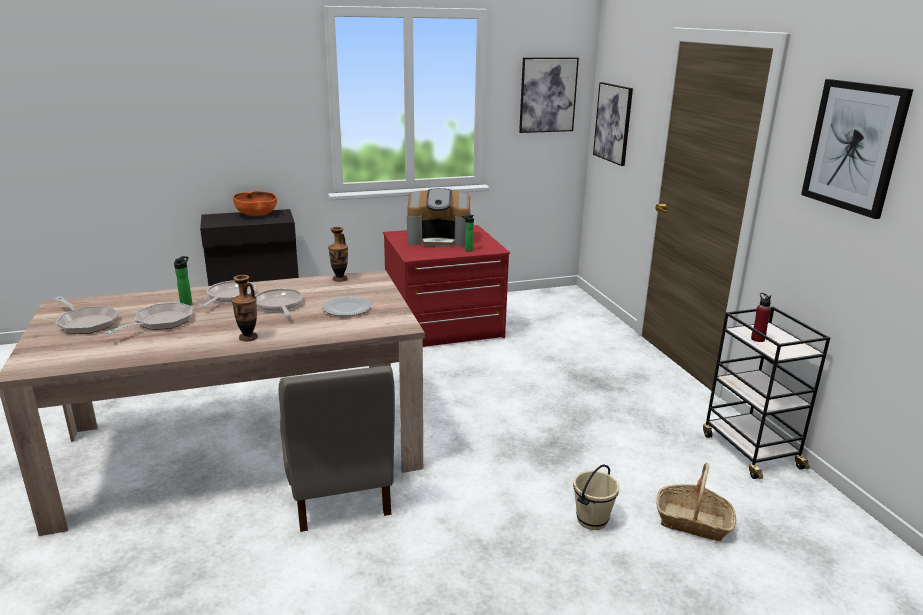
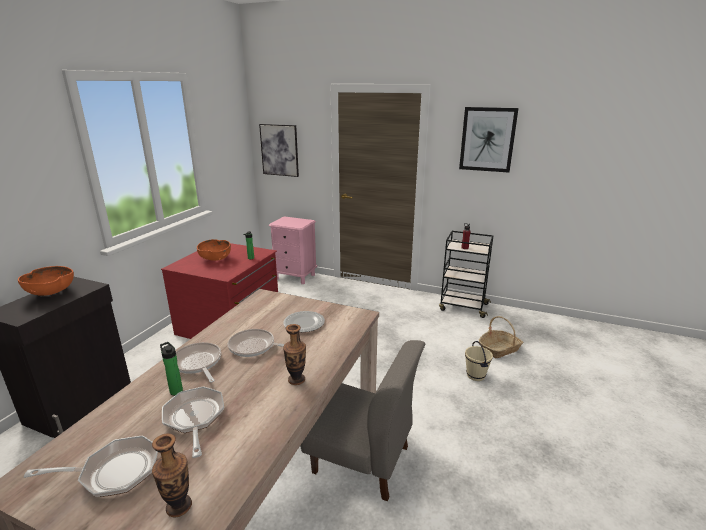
camera: 50 degrees left, 0 degrees up
(340, 279) = (247, 308): vase -> vase (179, 506)
(439, 239) = (215, 258): coffee machine -> orange bowl
(548, 95) = (229, 136): picture -> none
(587, 312) = (295, 276): none -> pink nightstand

